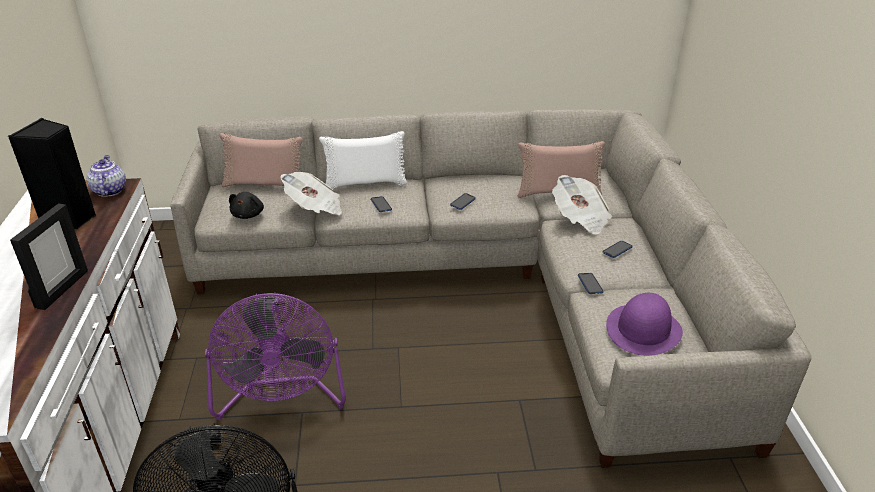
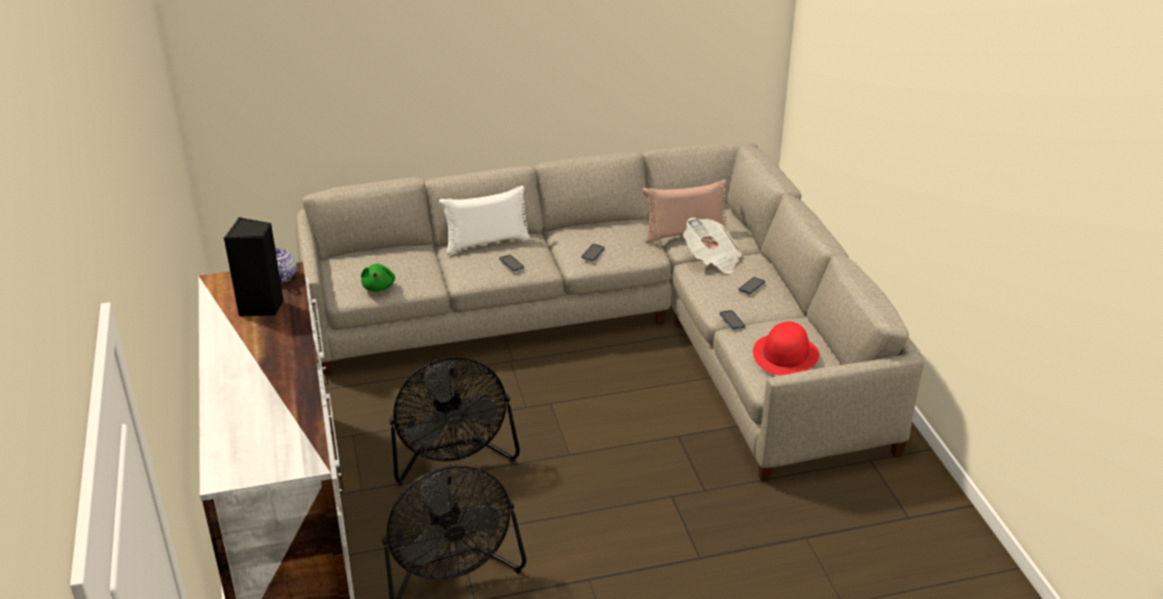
camera: 10 degrees left, 0 degrees up
(62, 289) = (298, 367): picture frame -> none
(248, 214) = (379, 287): black plush toy -> green plush toy
(264, 185) = (381, 254): beige pillow -> none
(277, 395) = (448, 458): purple fan -> black fan
(314, 207) = (444, 273): newspaper -> none
(643, 329) = (785, 354): purple hat -> red hat

